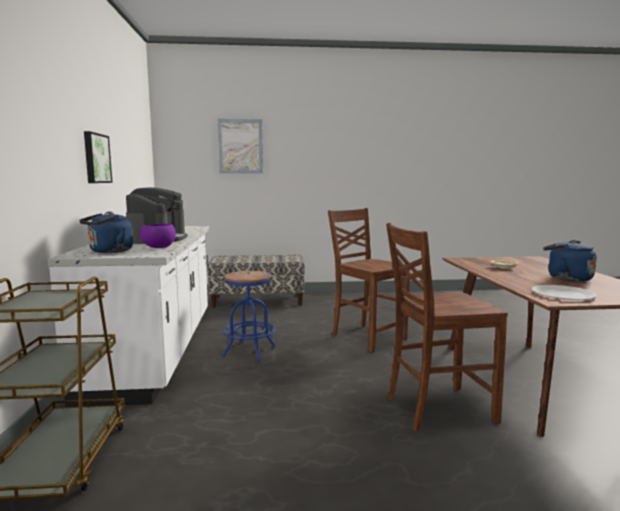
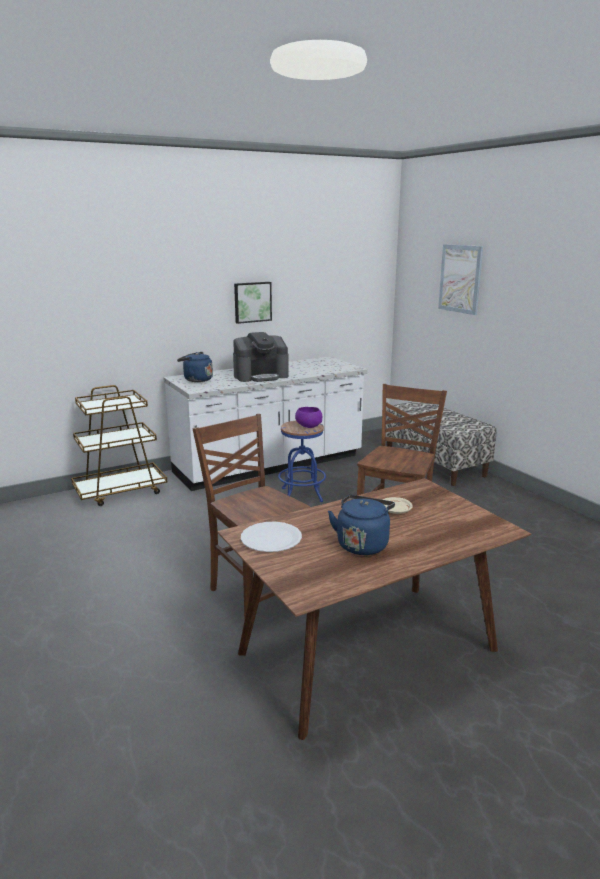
camera: 65 degrees right, 10 degrees up
(158, 248) = (222, 384): purple bowl -> purple bowl (308, 426)

